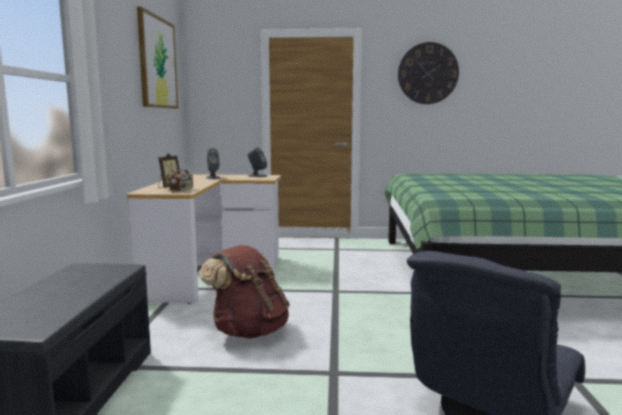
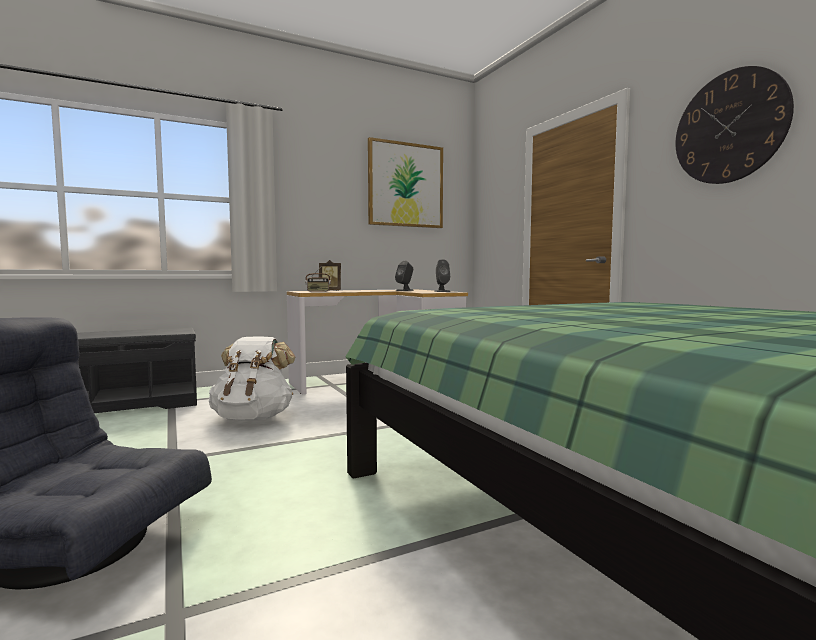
camera: 60 degrees right, 5 degrees down
(248, 331) = (253, 418): brown backpack -> white backpack

